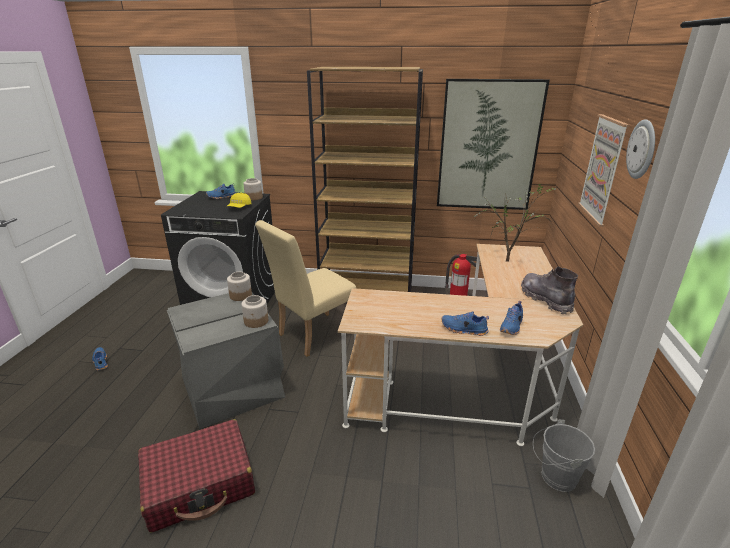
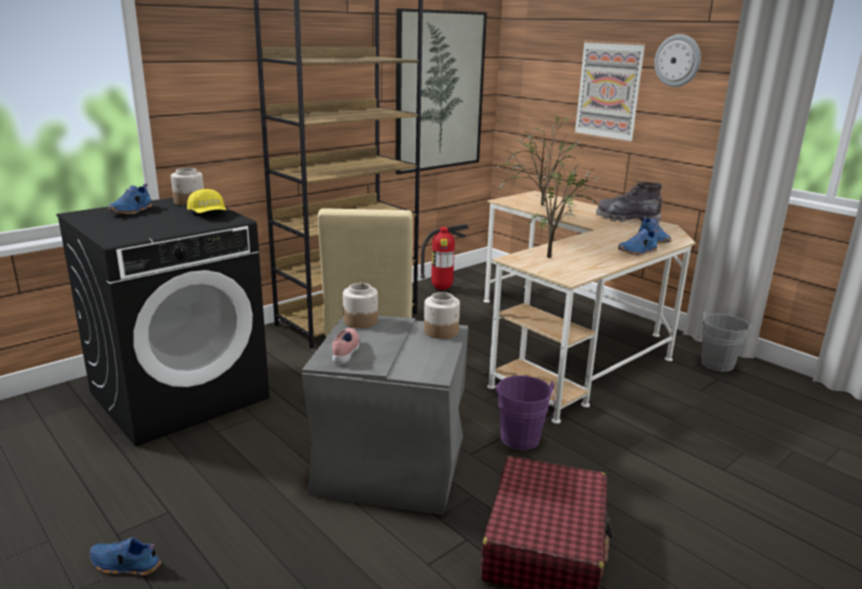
camera: 50 degrees left, 5 degrees down
(196, 309) = (346, 352): none -> pink shoe
(304, 422) = (521, 441): none -> purple bucket
(385, 301) = (544, 257): none -> potted plant

